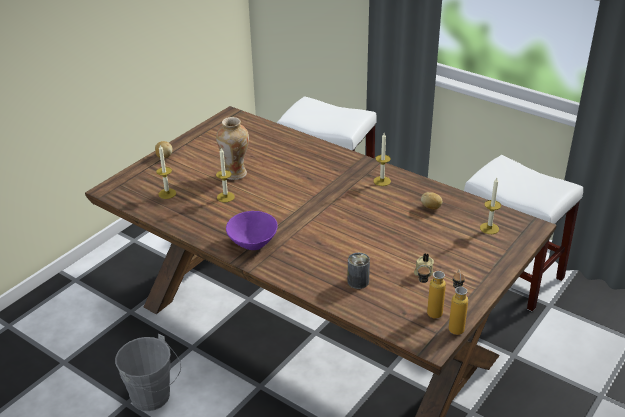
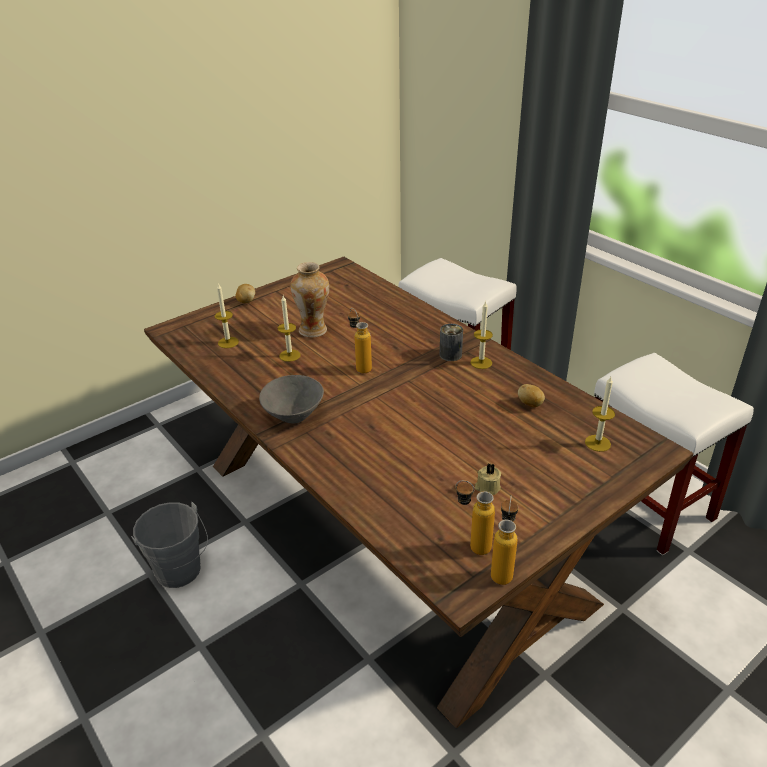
camera: 15 degrees right, 0 degrees up
(253, 244) = (293, 416): purple bowl -> grey bowl
(288, 198) = (360, 366): none -> bottle
(358, 281) = (398, 485): can -> can (450, 355)

